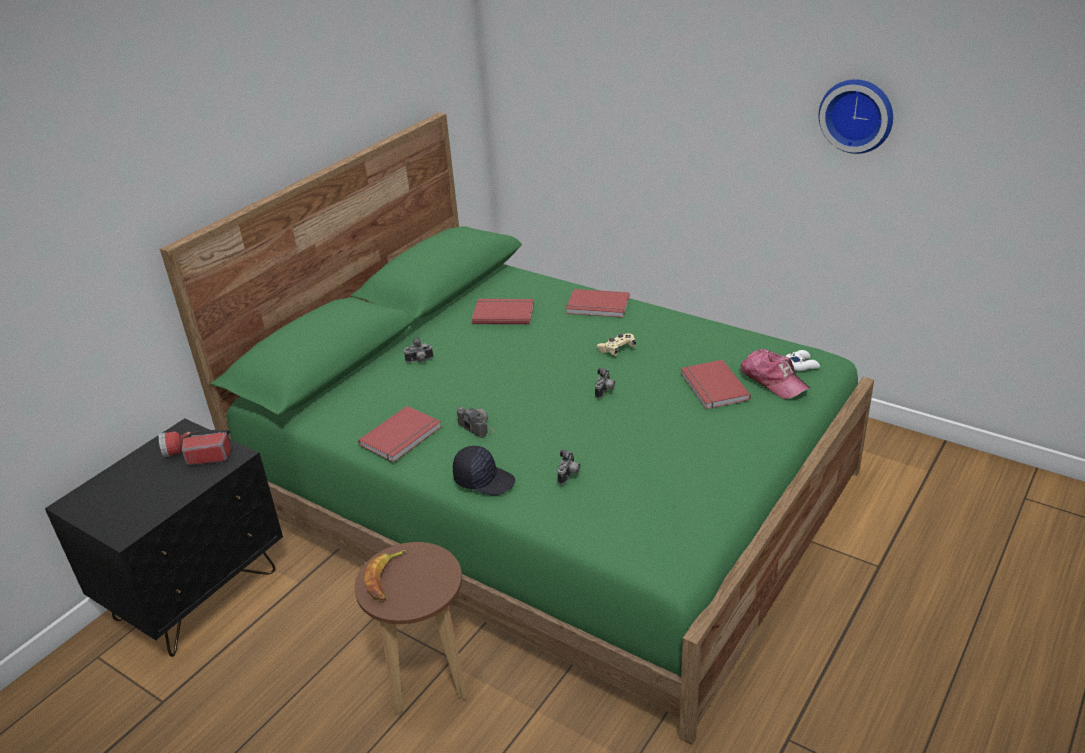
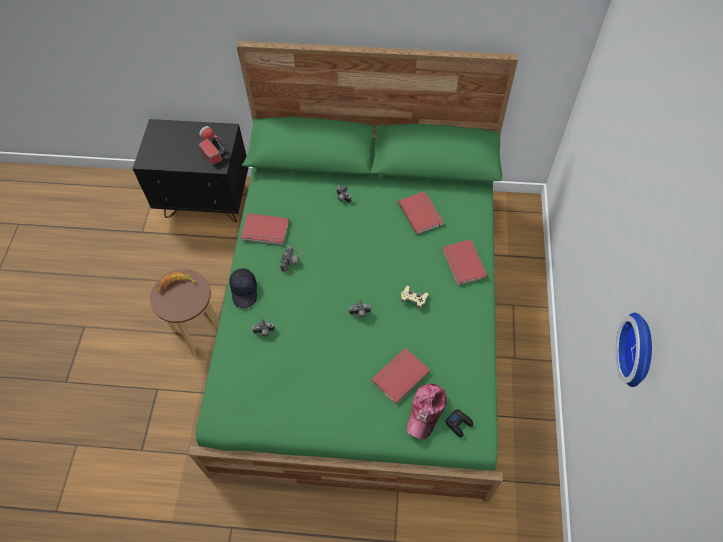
camera: 60 degrees right, 25 degrees up
(801, 364) = (459, 424): white game controller -> black game controller

